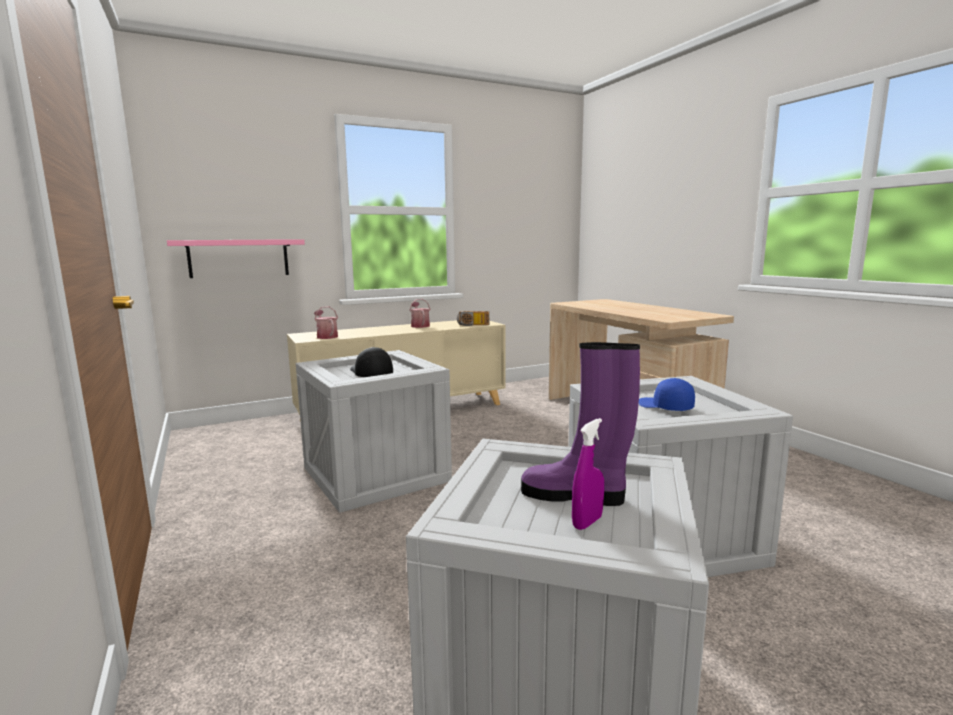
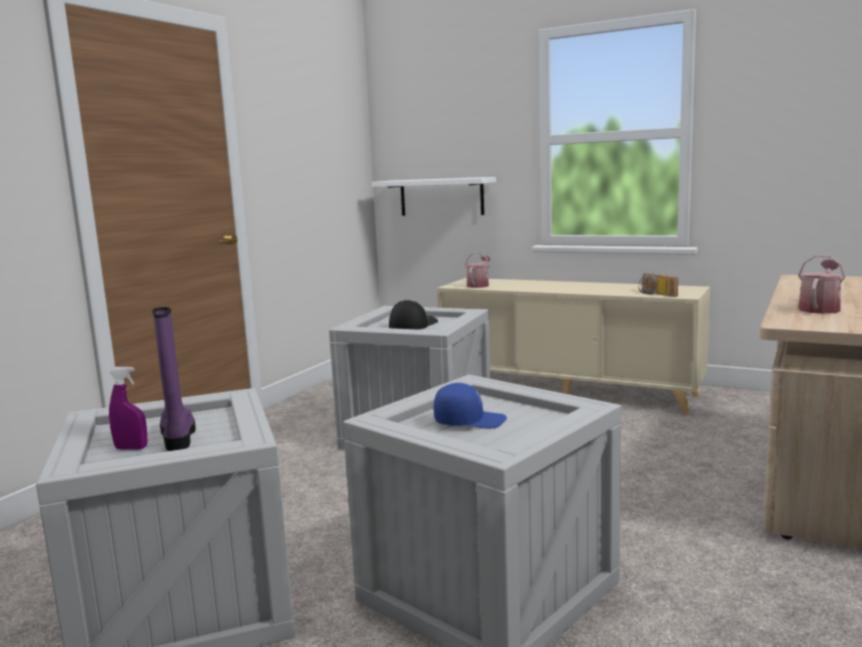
camera: 55 degrees right, 0 degrees up
(239, 258) = (441, 197): pink shelf -> white shelf
(419, 325) = (599, 286): watering can -> watering can (820, 308)
(665, 407) = (469, 421): blue cap -> blue cap turned 75 degrees clockwise

